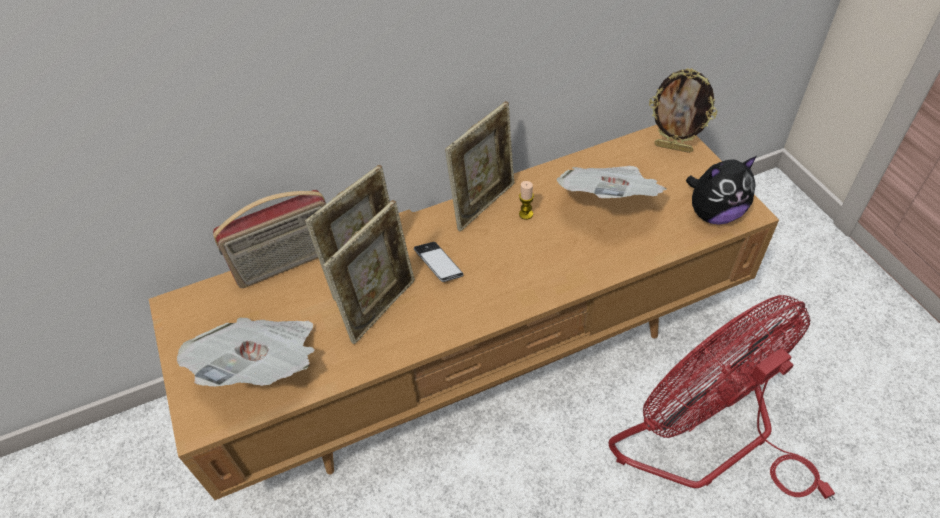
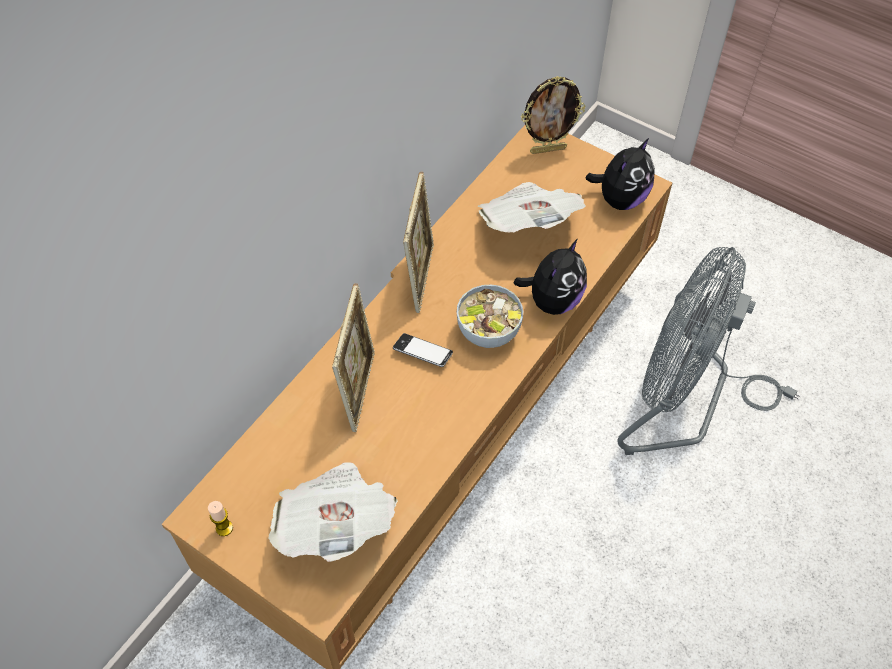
camera: 35 degrees left, 5 degrees up
(287, 264) = (278, 421): radio -> none
(381, 308) = (402, 417): picture frame -> none
(506, 273) = (488, 332): none -> bowl
(526, 214) = (465, 269): candle -> candle (224, 528)
(584, 272) = (552, 300): none -> plush toy
(718, 437) = (690, 391): red fan -> grey fan

